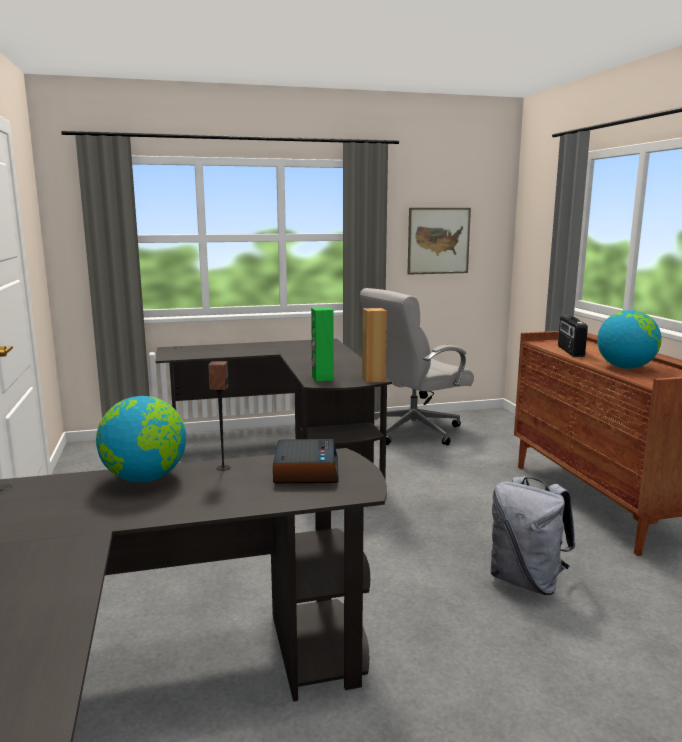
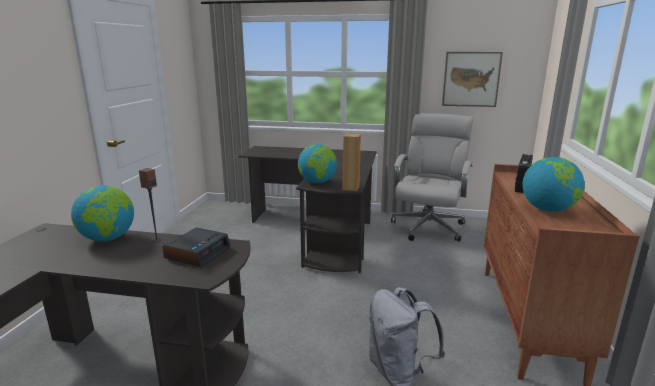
camera: 25 degrees right, 5 degrees up
(322, 378) = (317, 182): green speaker -> globe
(413, 431) = (428, 228): grey office chair -> grey office chair turned 120 degrees clockwise

